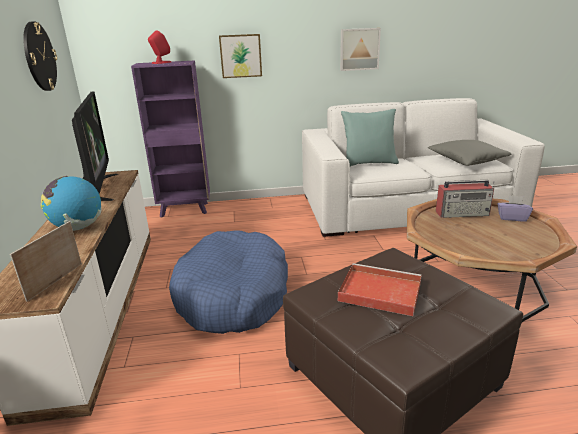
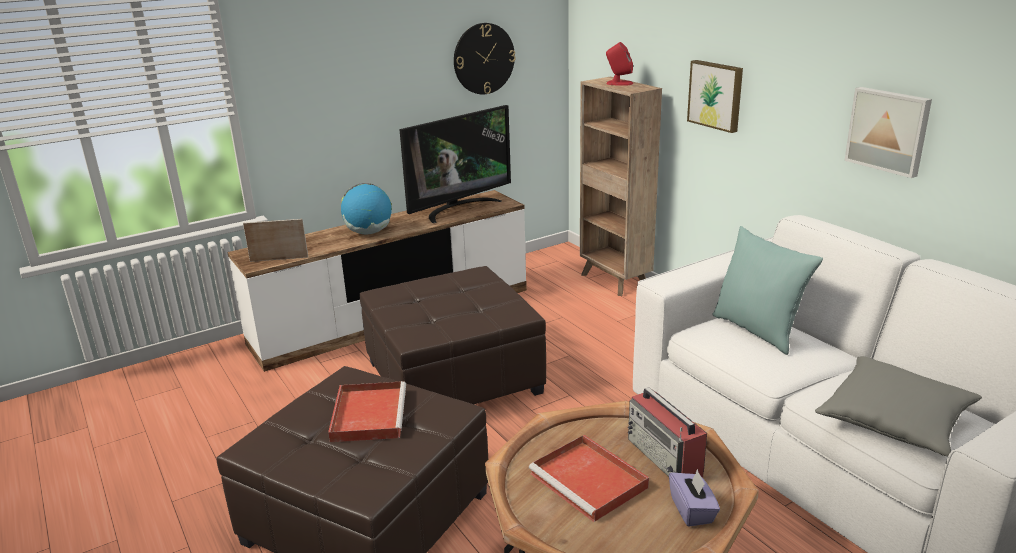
camera: 65 degrees right, 0 degrees up
(185, 210) = (615, 281): purple bookcase -> brown bookcase
(233, 295) = (454, 376): blue dog bed -> brown ottoman
(480, 235) = (590, 481): none -> red tray

